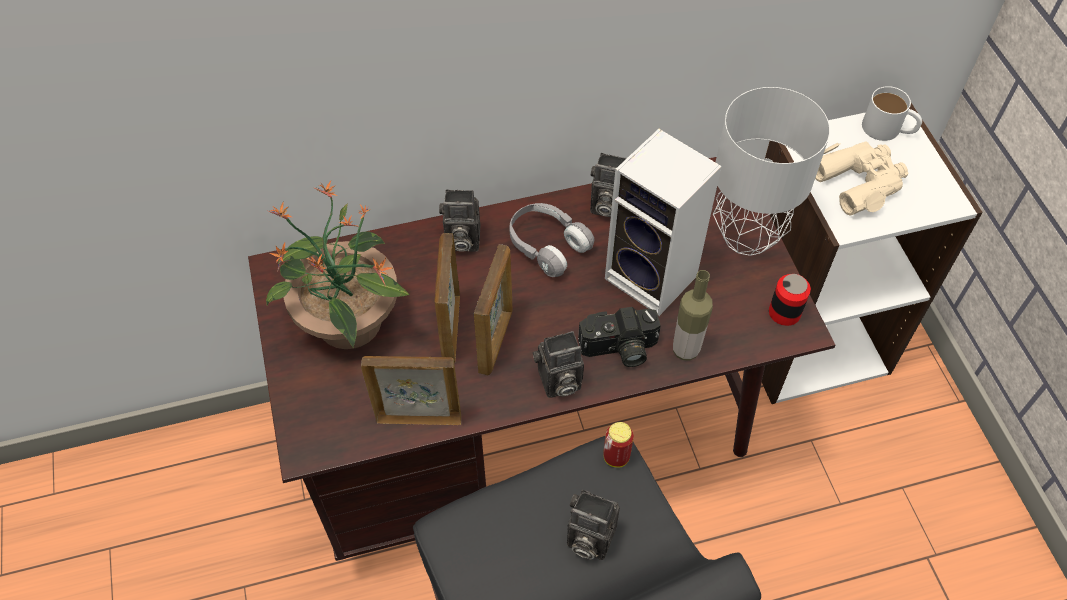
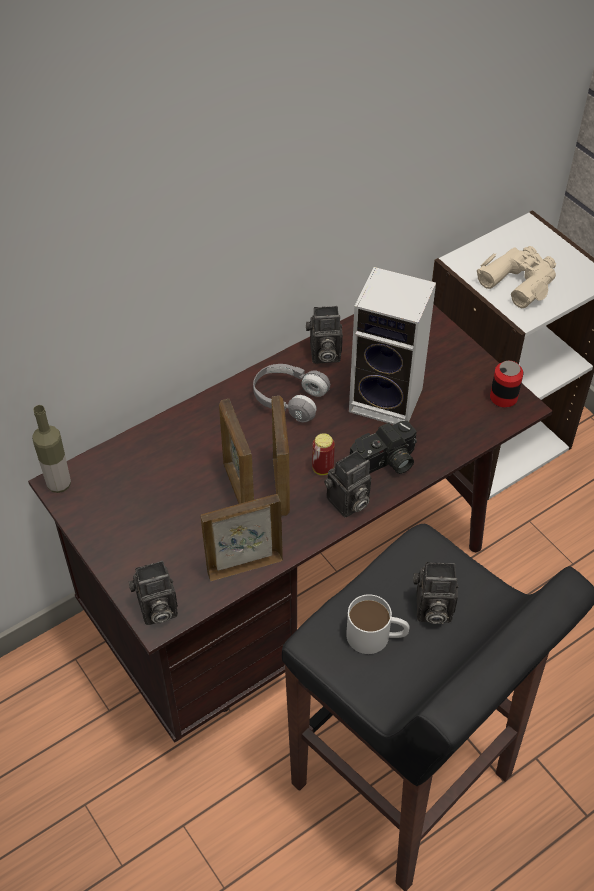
camera: 20 degrees left, 5 degrees down
(349, 324) = (148, 509): potted plant -> none
(461, 240) = (213, 415): camera -> camera (156, 611)
(616, 457) = (425, 542): can -> can (322, 468)
(685, 350) = (439, 448): bottle -> bottle (59, 484)
(748, 236) = (449, 347): grey table lamp -> none
(888, 129) = (524, 235): white mug -> white mug (376, 636)

